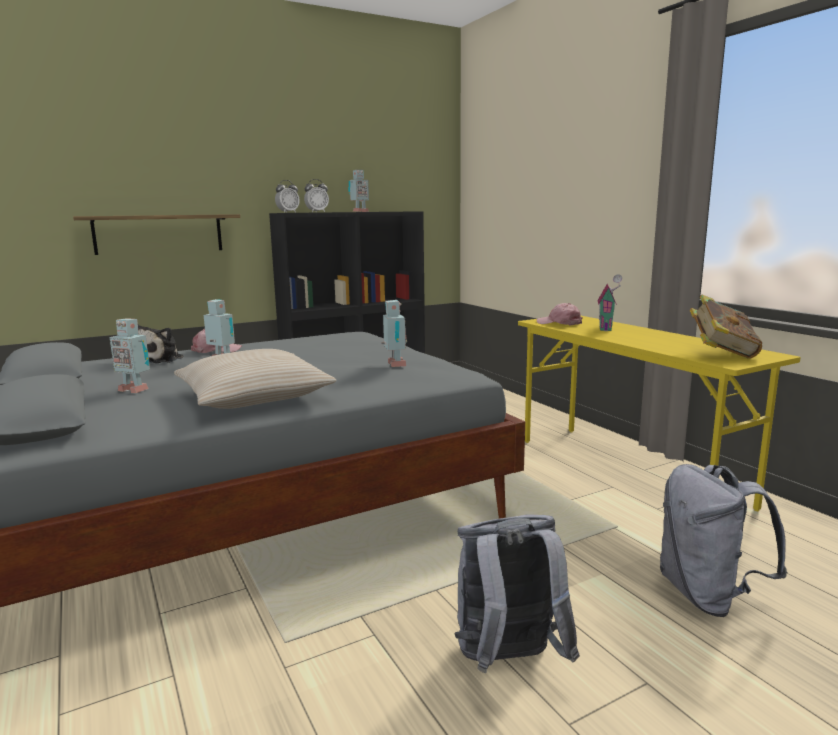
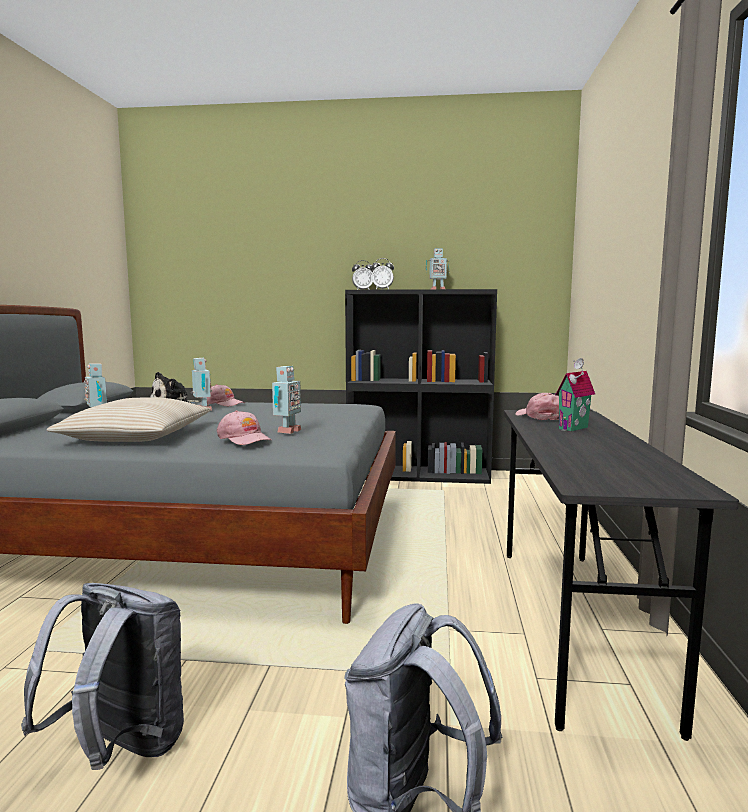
camera: 35 degrees right, 5 degrees down
(159, 234) = (260, 308): shelf -> none
(383, 377) = (244, 439): none -> pink cap
(627, 471) = (575, 624): yellow desk -> grey desk
(721, 353) = (620, 474): book -> none

